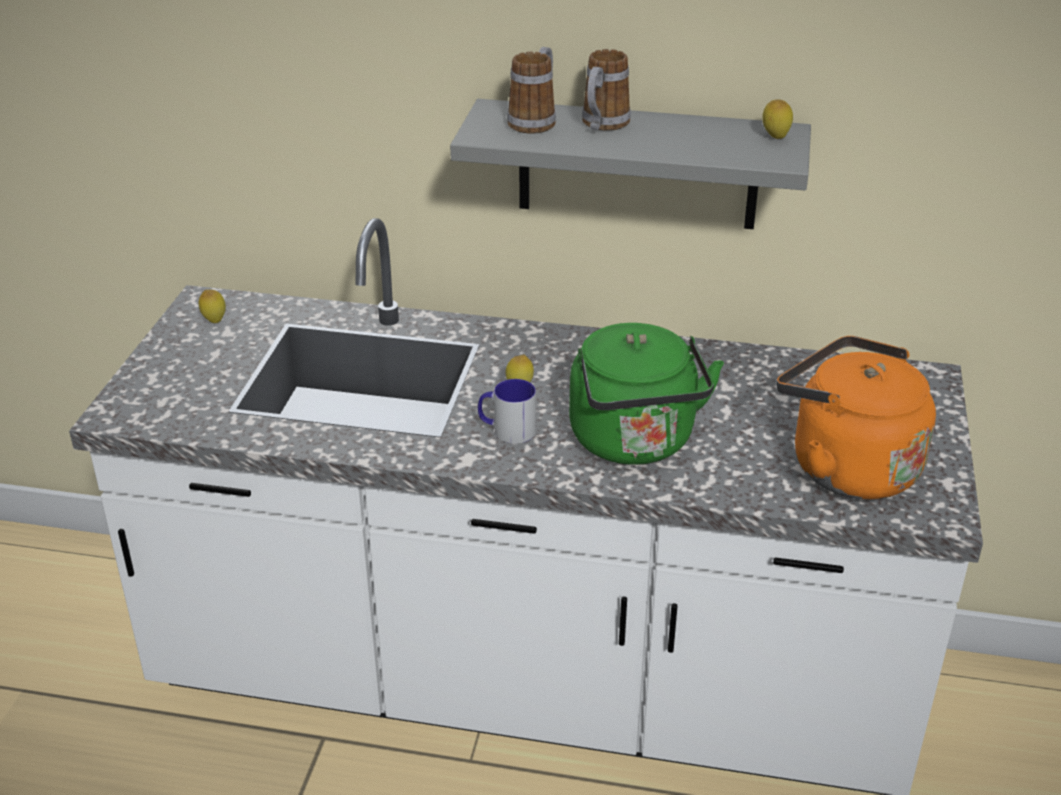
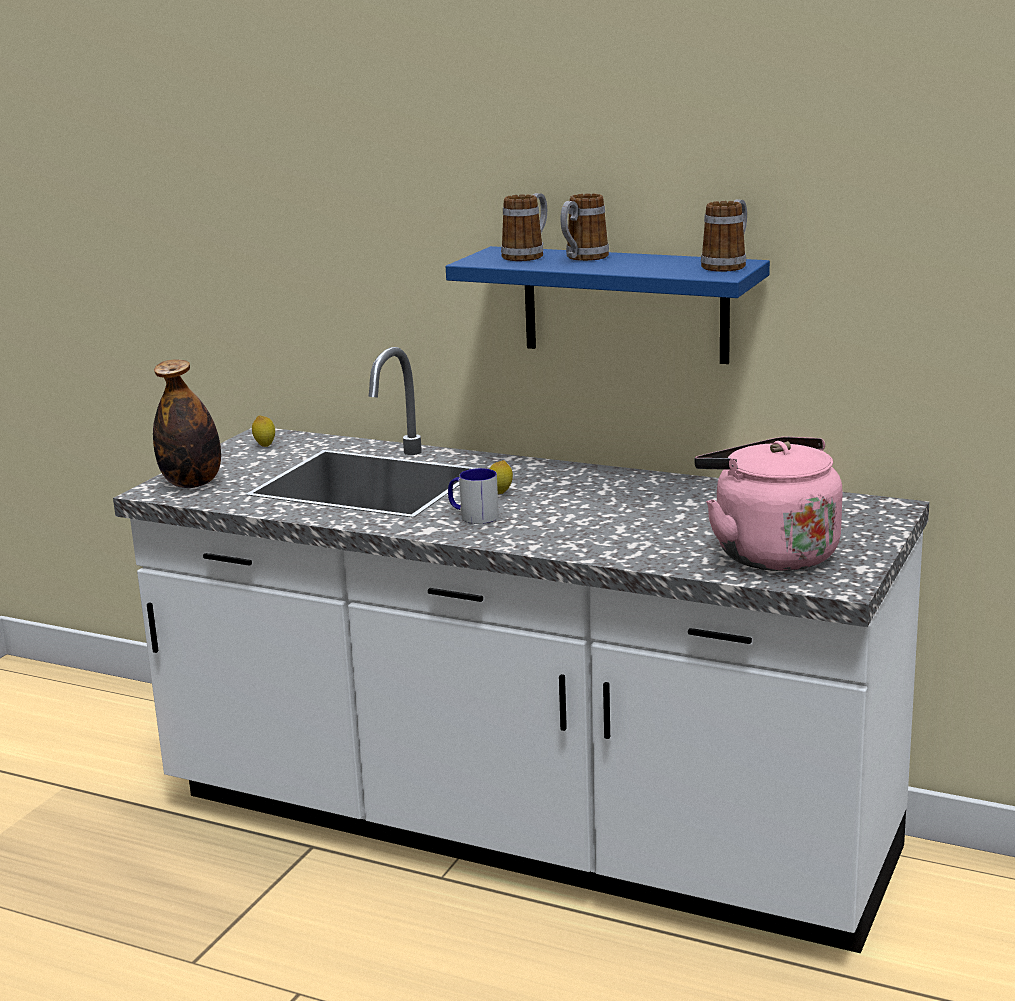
camera: 15 degrees right, 15 degrees down
(156, 397) = (192, 484): none -> bottle
(635, 443) = (582, 529): green kettle -> none
(638, 165) = (625, 304): grey shelf -> blue shelf
(775, 138) = (728, 265): lemon -> mug
(846, 466) = (769, 553): orange kettle -> pink kettle

